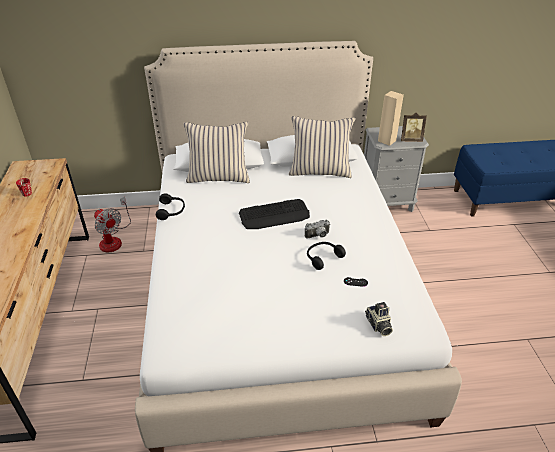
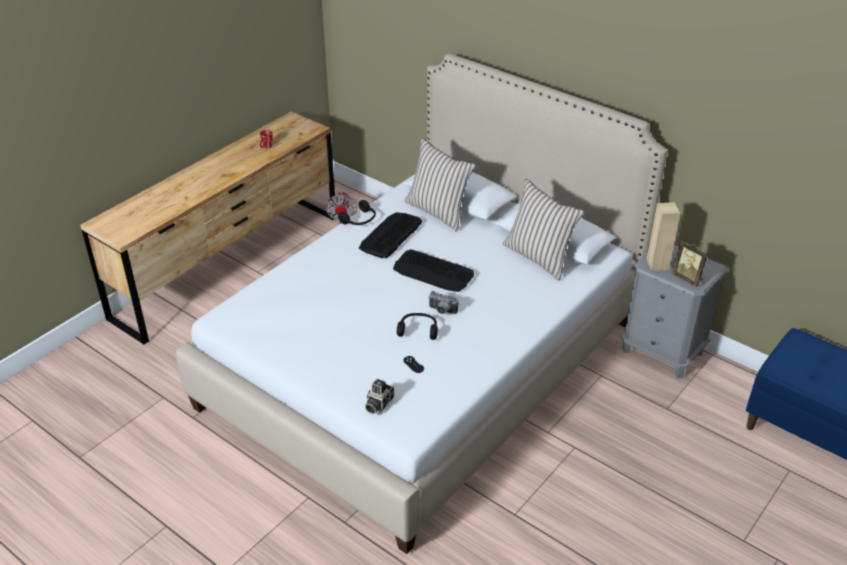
camera: 45 degrees right, 0 degrees up
(210, 208) = (390, 235): none -> keyboard

